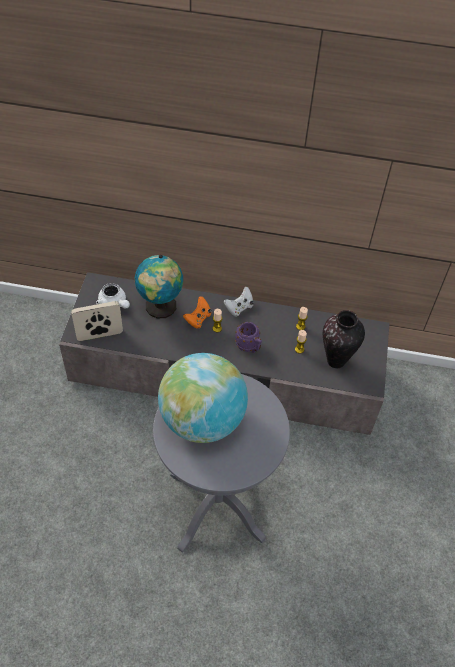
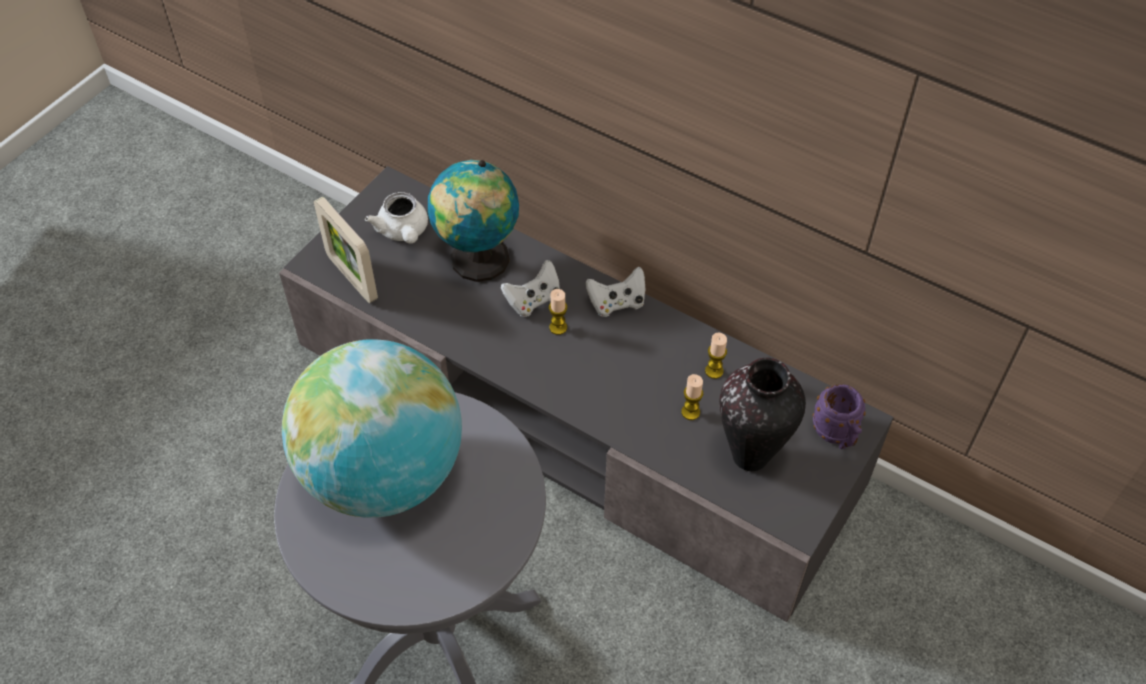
camera: 25 degrees right, 0 degrees up
(100, 335) = (352, 278): picture frame -> picture frame turned 135 degrees counterclockwise
(198, 319) = (533, 300): orange game controller -> white game controller
(249, 347) = (598, 379): purple mug -> purple mug (837, 435)

